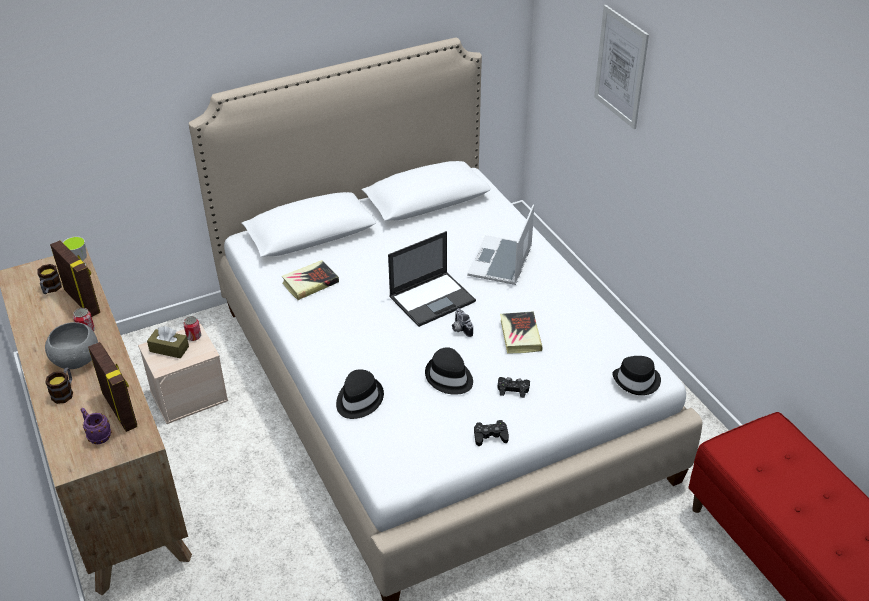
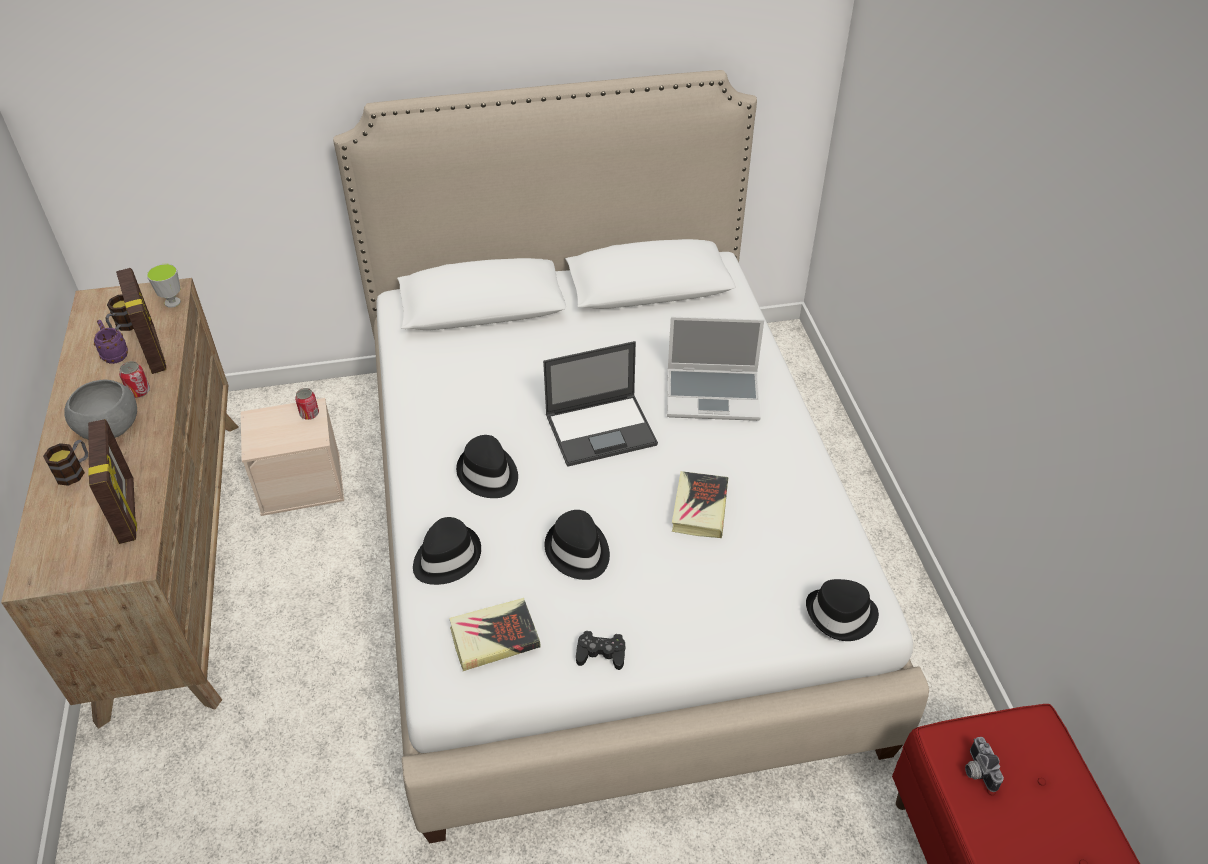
camera: 15 degrees right, 5 degrees up
(97, 435) = (84, 541): purple mug -> purple mug (114, 354)
(169, 349) = (274, 424): brown tissue box -> none
(310, 283) = (453, 375): book -> book (494, 637)
(364, 342) = (488, 474): none -> black hat
(460, 329) = (621, 481): camera -> camera (976, 770)
(501, 263) = (714, 395): laptop -> laptop turned 120 degrees counterclockwise
(513, 389) = (660, 588): black game controller -> none
(621, 67) = (934, 146): picture -> none

